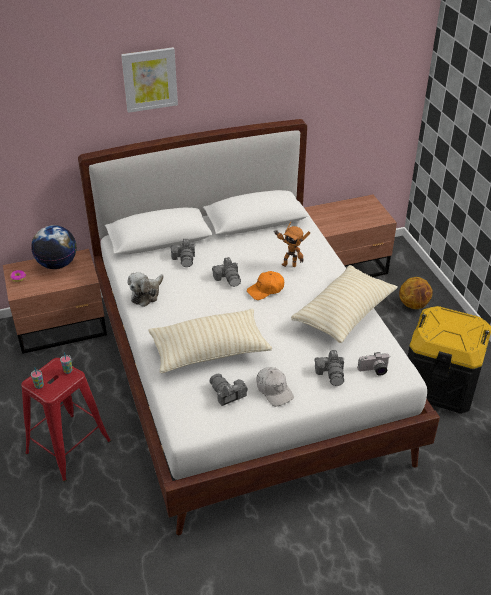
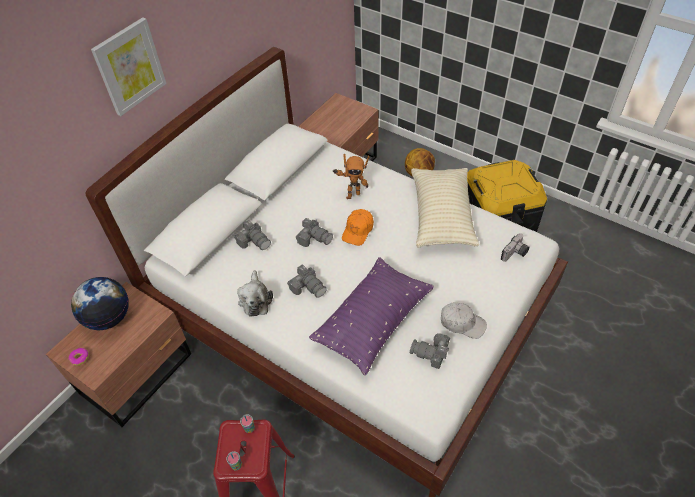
camera: 35 degrees left, 10 degrees up
(209, 351) = (373, 321): beige pillow -> purple pillow
(331, 373) = (488, 277): camera -> camera (308, 287)

